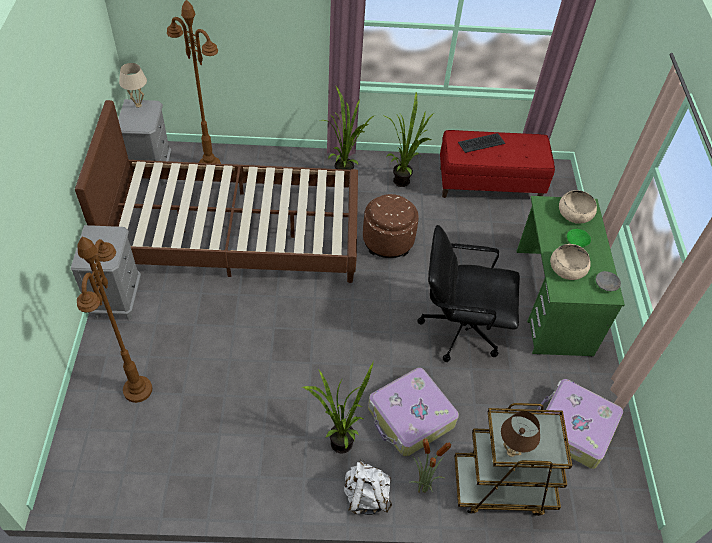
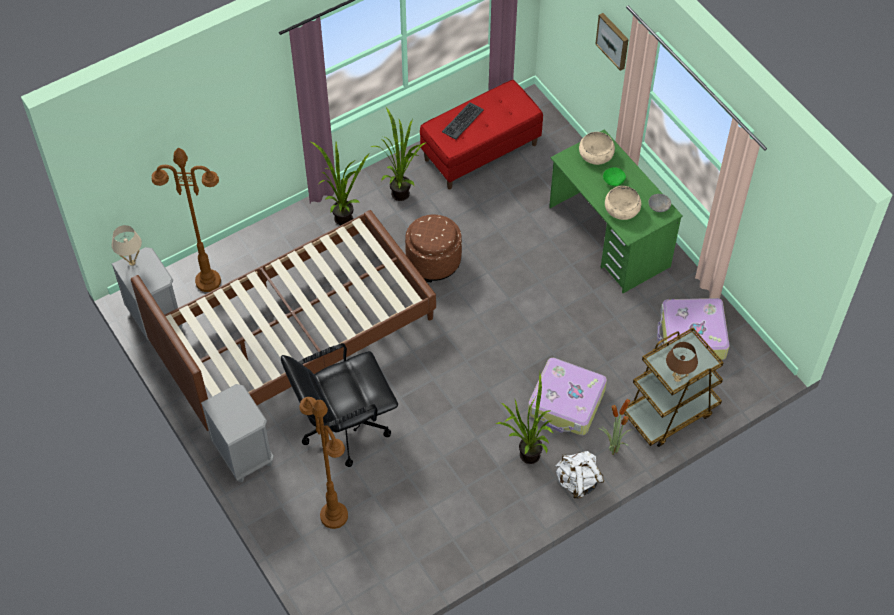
camera: 30 degrees left, 5 degrees up
(460, 328) = (551, 305): black office chair -> black office chair (343, 426)
(645, 108) = (613, 40): none -> picture

